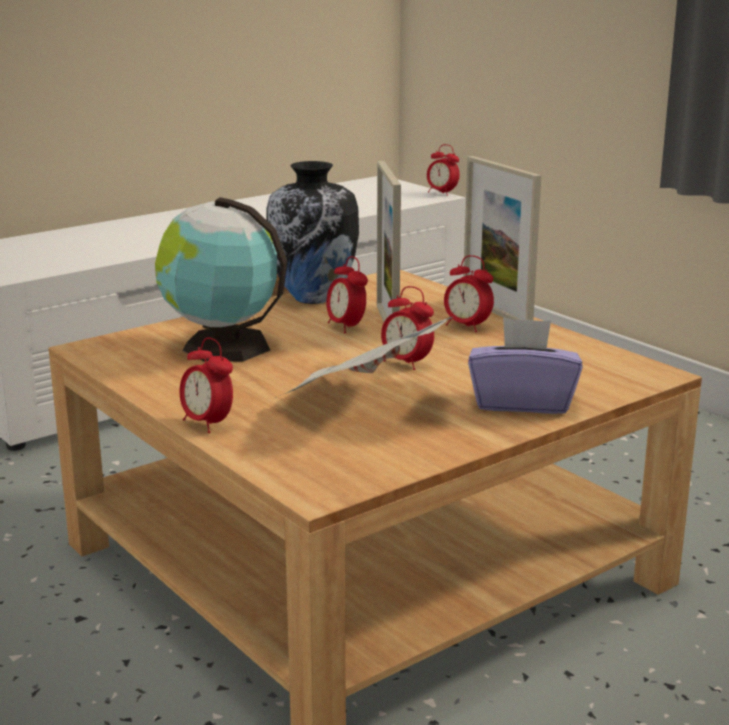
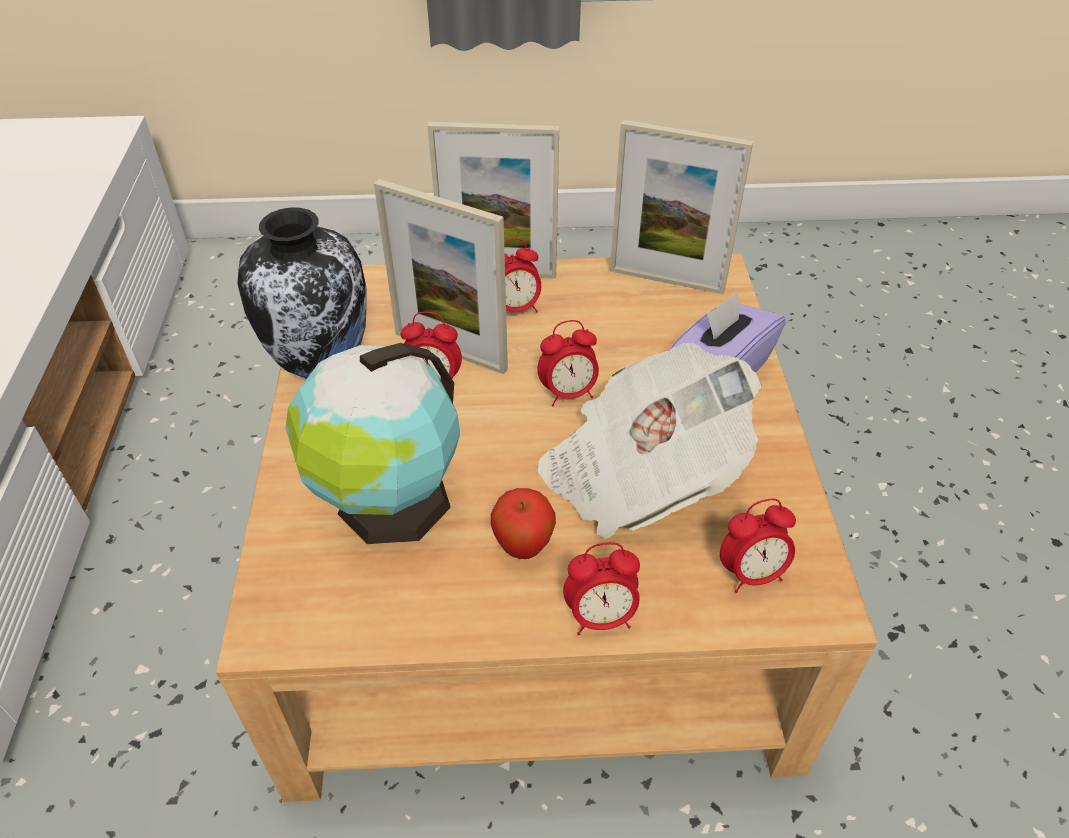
camera: 55 degrees left, 25 degrees up
(238, 388) = (523, 546): none -> apple
(442, 193) = (109, 120): alarm clock -> alarm clock (751, 574)
(602, 360) = (666, 280): none -> picture frame

